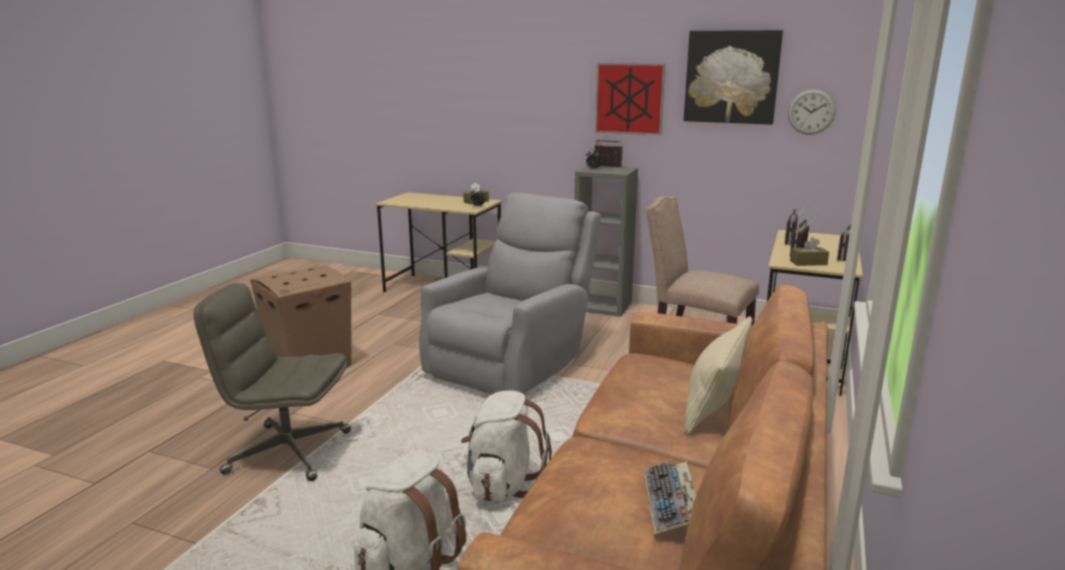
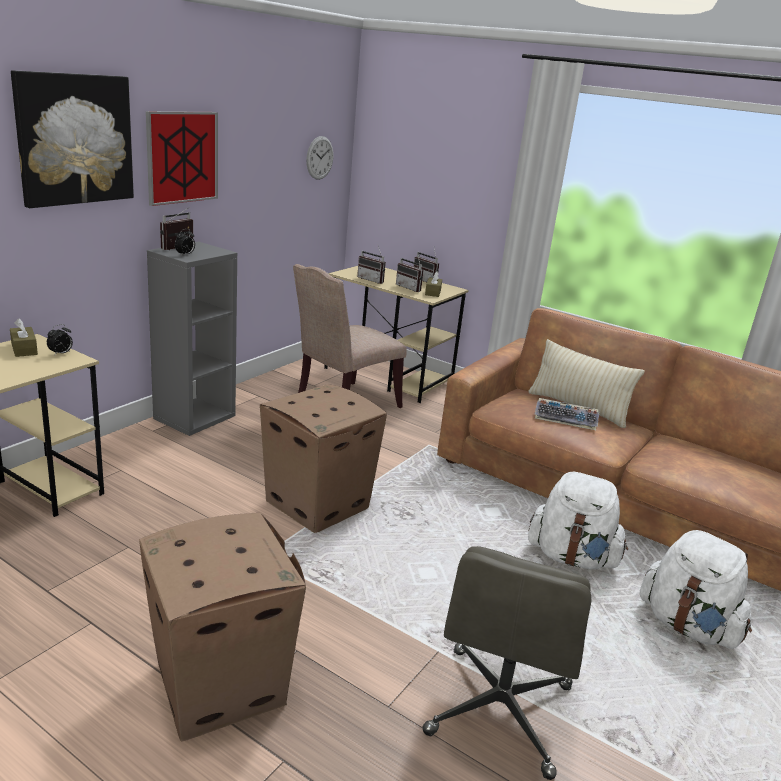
camera: 80 degrees left, 5 degrees up
(512, 362) = (318, 504): grey armchair -> cardboard box
(671, 504) = (725, 454): keyboard -> keyboard (566, 419)
(731, 77) = (268, 126): picture -> picture (75, 139)

